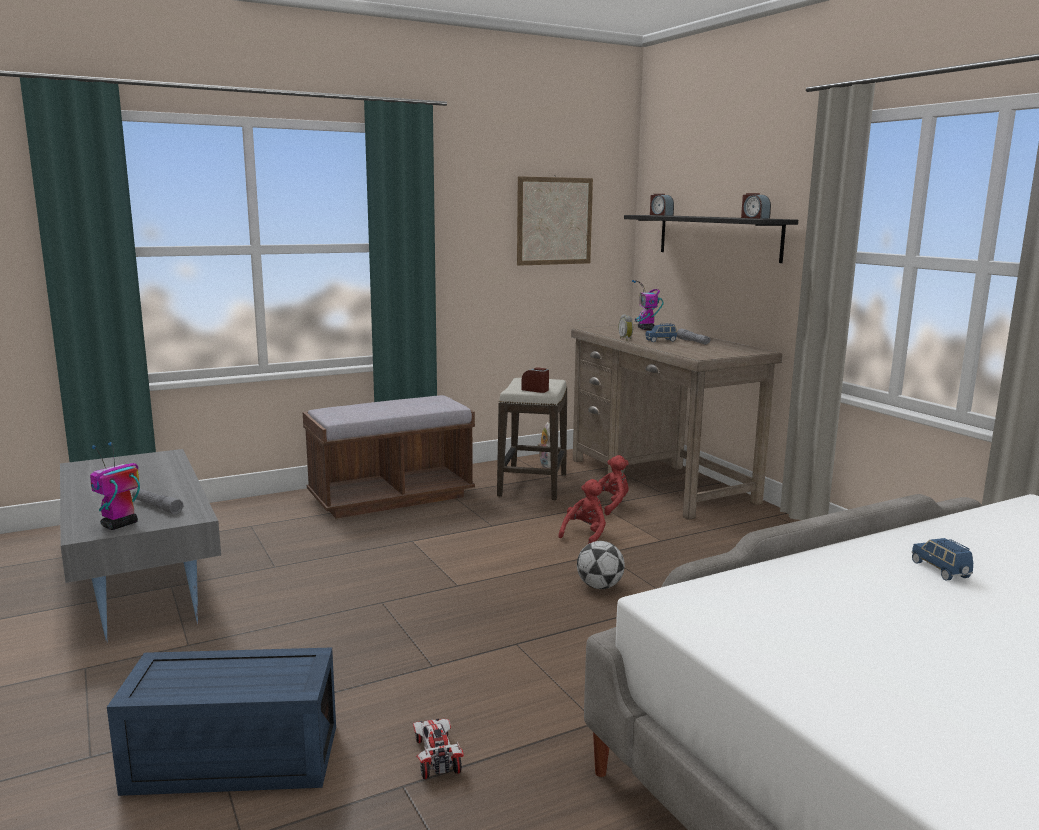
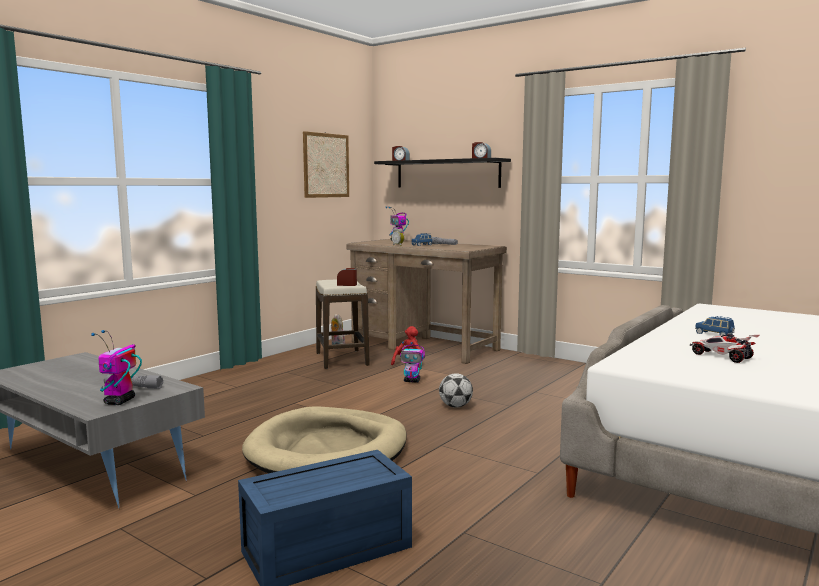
camera: 25 degrees left, 5 degrees down
(377, 619) = (328, 450): none -> beige dog bed
(391, 497) = (243, 380): brown bench -> none
(436, 757) = (465, 513): toy car -> toy car (721, 357)
(585, 535) = (412, 381): red plush toy -> toy robot

